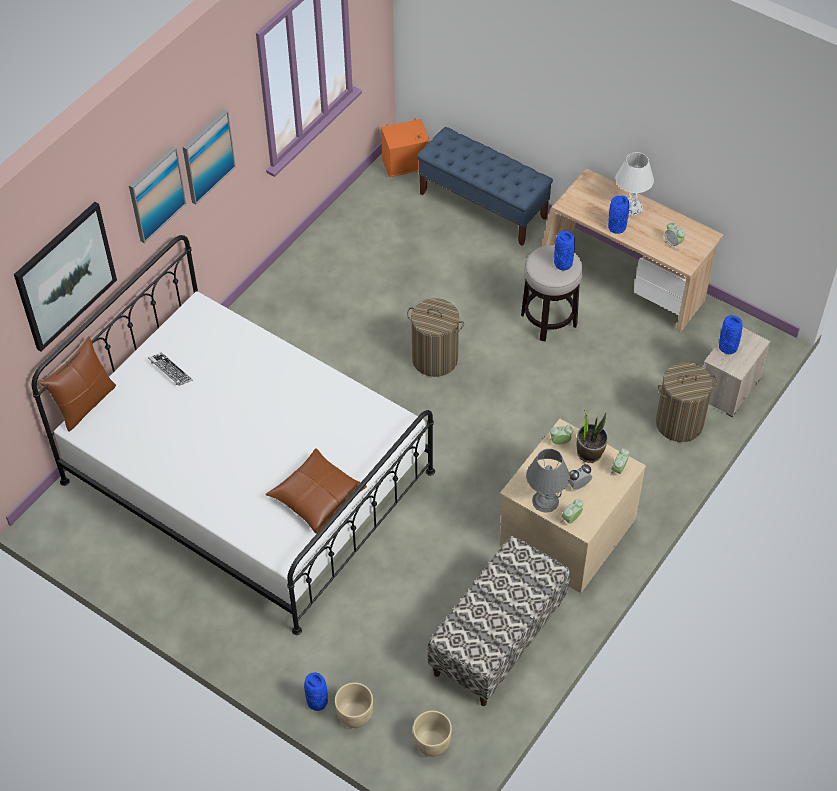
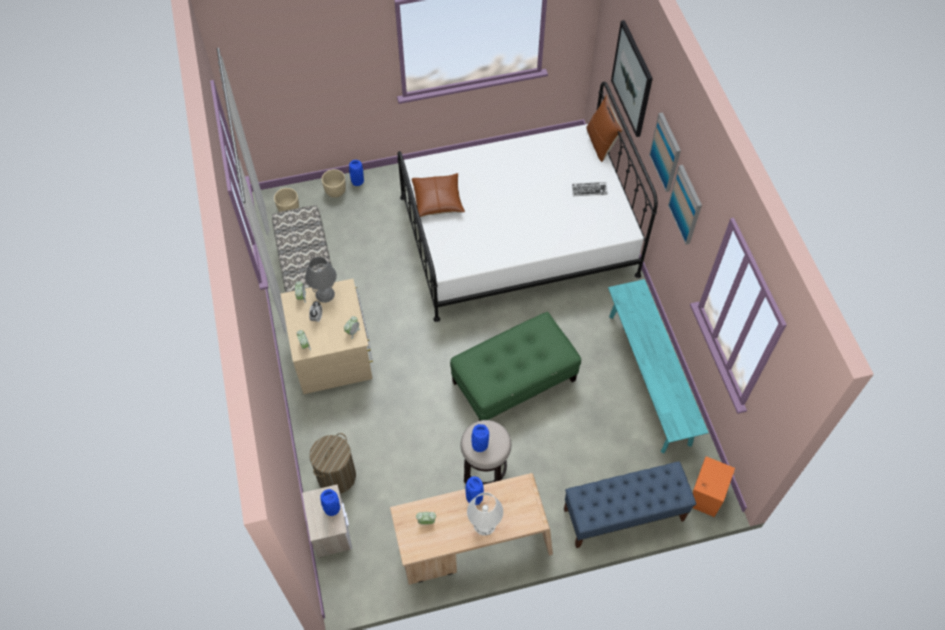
camera: 130 degrees right, 5 degrees up
(325, 264) = (649, 378): none -> turquoise bench
(435, 359) = (514, 381): laundry basket -> green ottoman
(589, 452) = (330, 340): potted plant -> none

